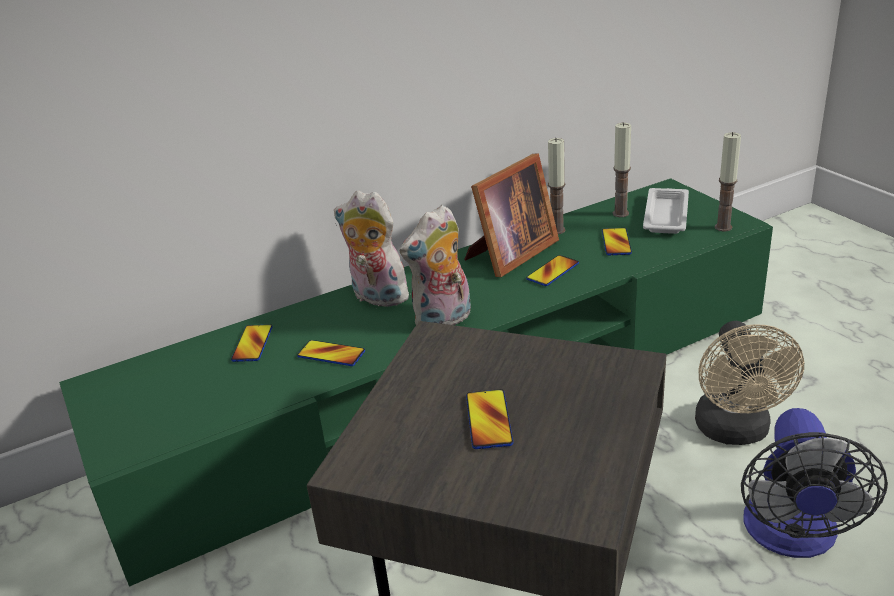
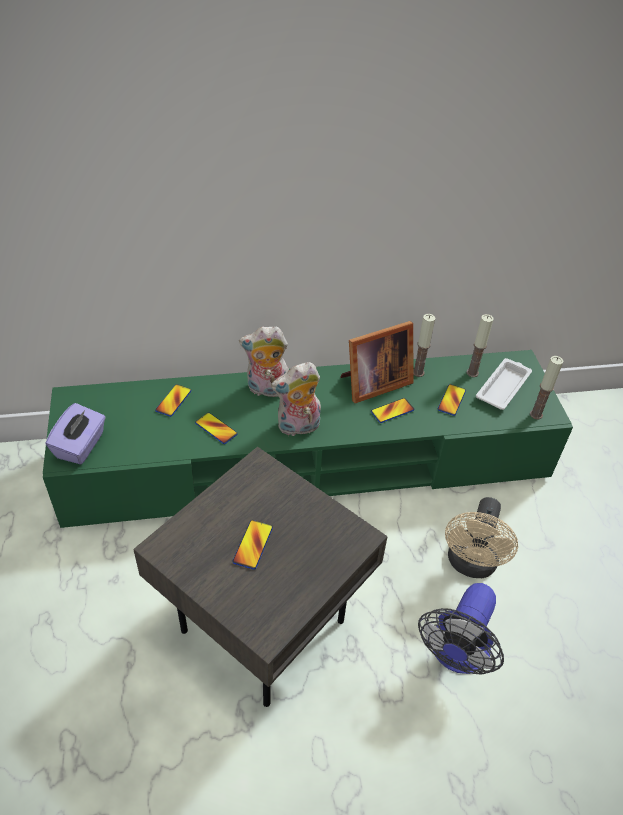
camera: 15 degrees right, 15 degrees up
(137, 432) = (81, 446): none -> purple tissue box
(376, 297) = (266, 390): plush toy -> plush toy turned 45 degrees counterclockwise

